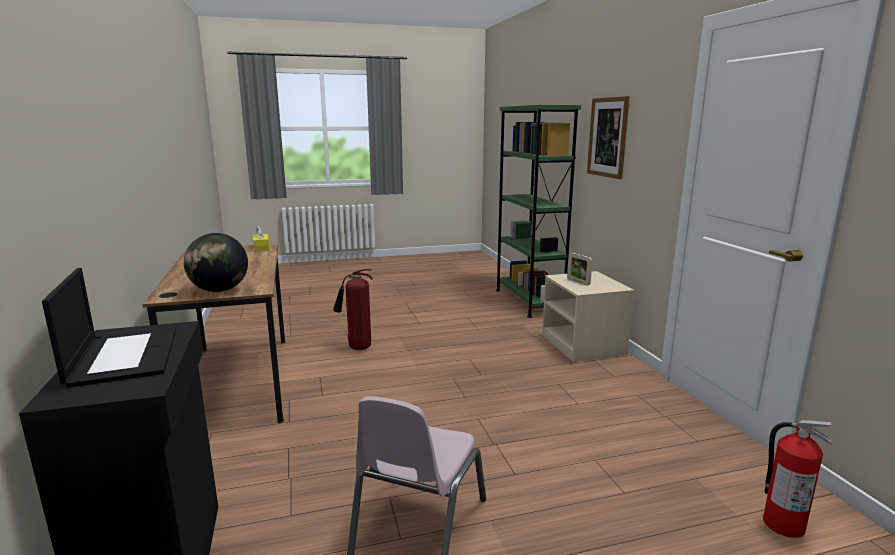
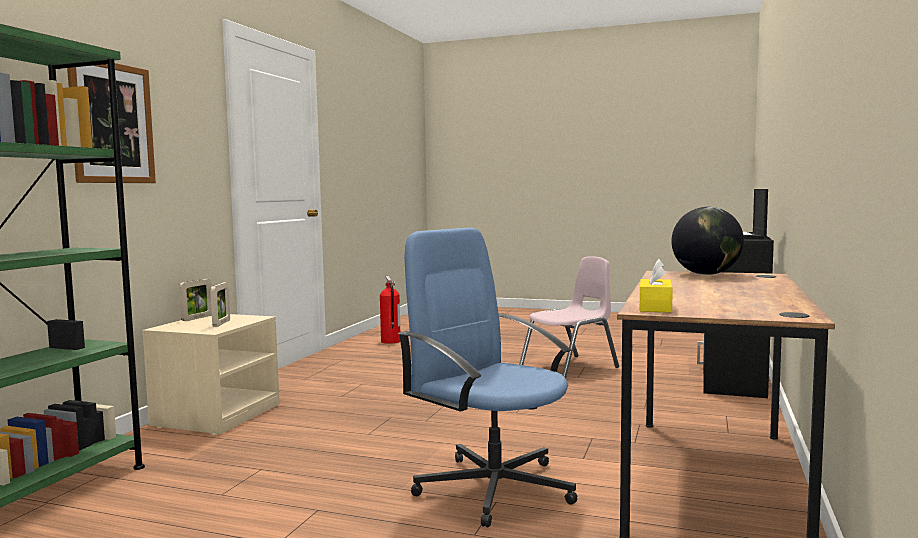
camera: 145 degrees left, 10 degrees down
(357, 348) = (493, 487): fire extinguisher -> blue office chair
(613, 283) = (197, 318): none -> picture frame

